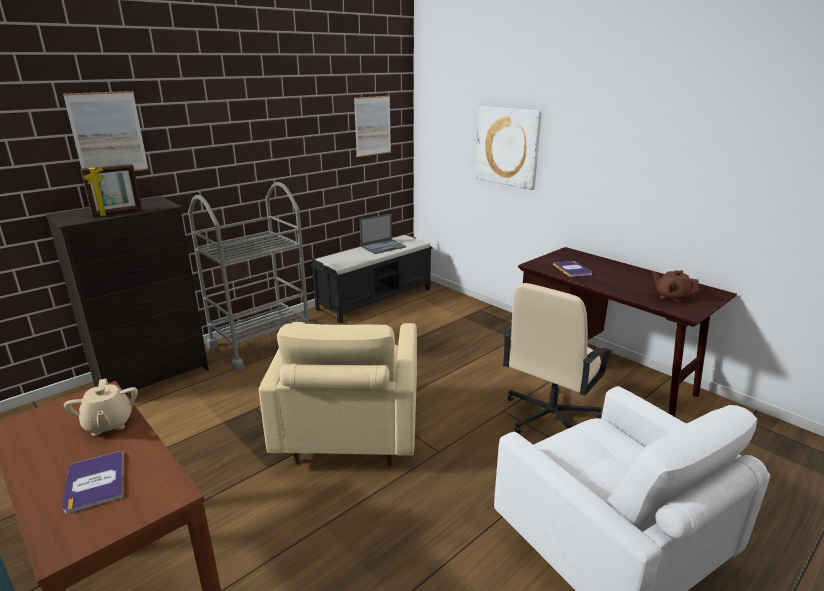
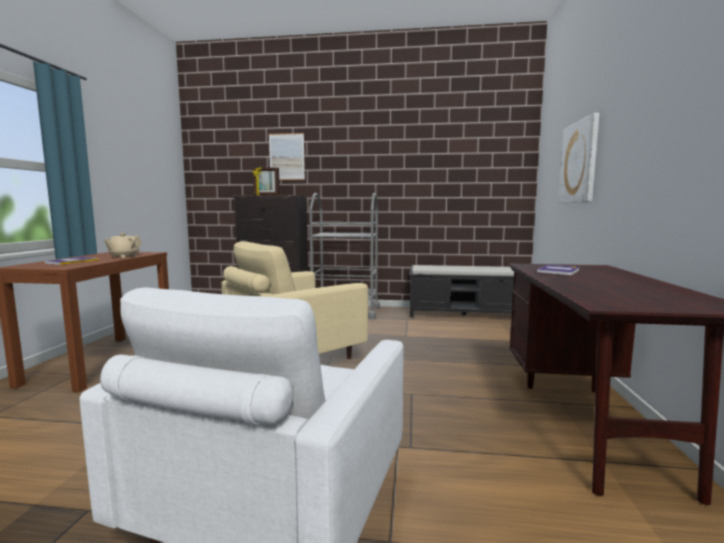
camera: 50 degrees right, 15 degrees down
(372, 126) = (487, 165): picture -> none
(383, 246) = (476, 267): laptop -> none
(549, 417) = (442, 416): beige office chair -> none
(671, 297) = (626, 296): brown teapot -> none

